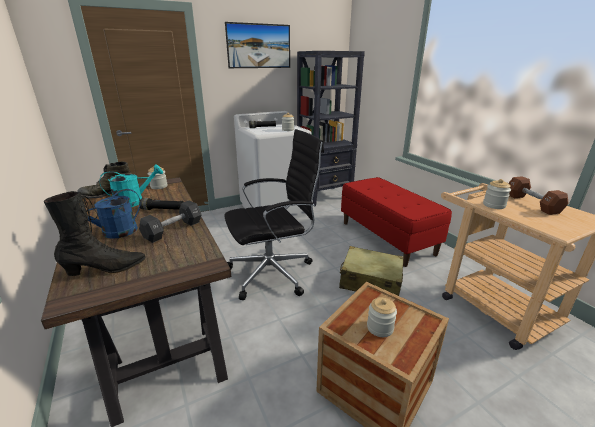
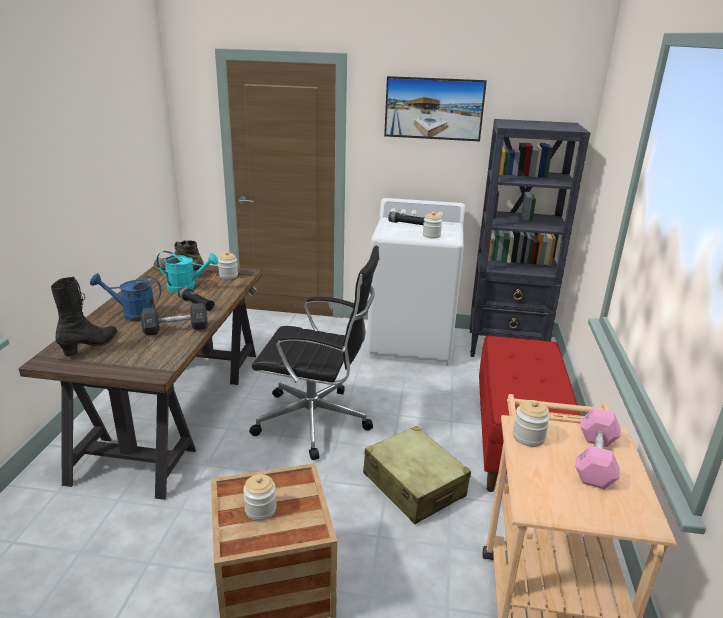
camera: 35 degrees right, 0 degrees up
(106, 269) = (91, 346): black boot -> black boot turned 75 degrees counterclockwise
(531, 203) = (595, 460): brown dumbbell -> pink dumbbell

